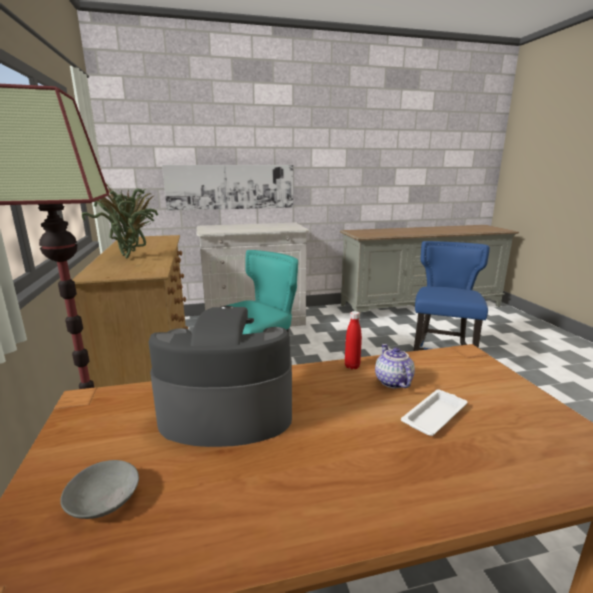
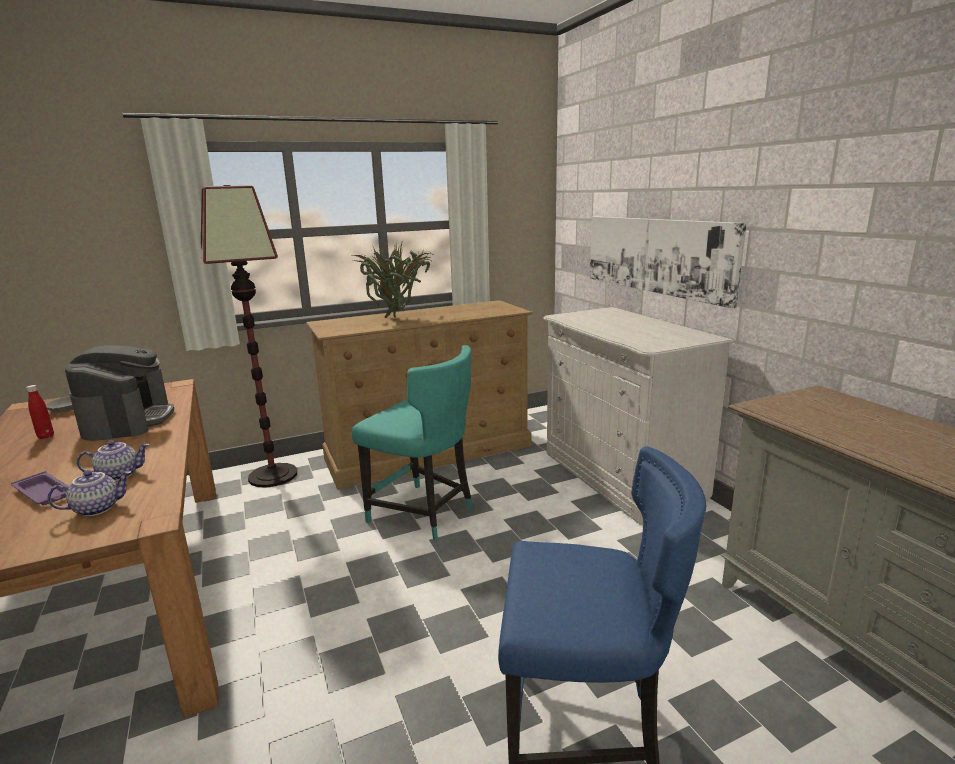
camera: 80 degrees right, 0 degrees up
(352, 366) = (166, 456): red bottle -> red bottle (46, 436)
(435, 415) = (44, 493): white tray -> purple tray
(455, 378) = (97, 508): none -> teapot

